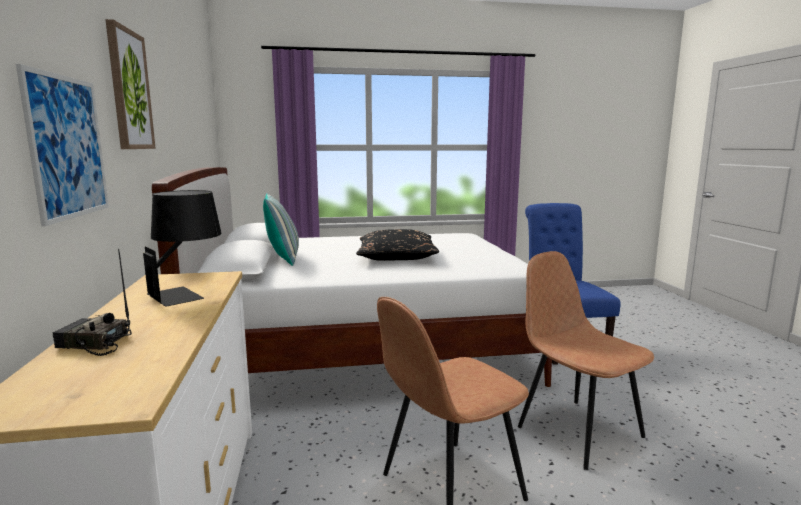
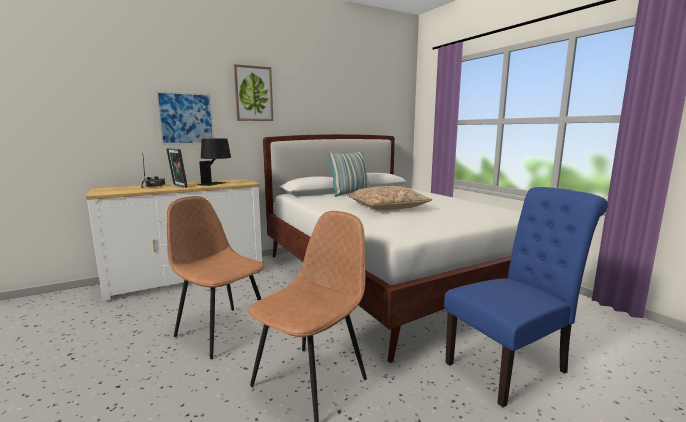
camera: 70 degrees right, 0 degrees up
(161, 320) = (178, 186): none -> picture frame
(396, 256) = (387, 207): black pillow -> beige pillow

